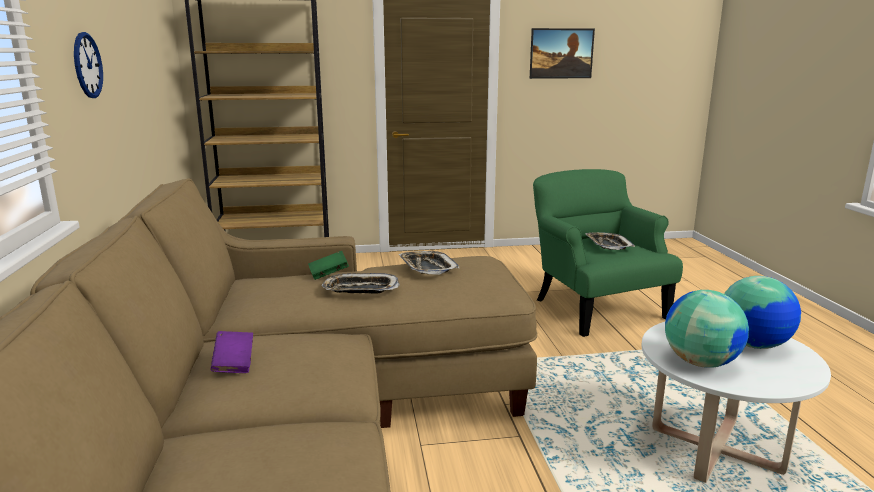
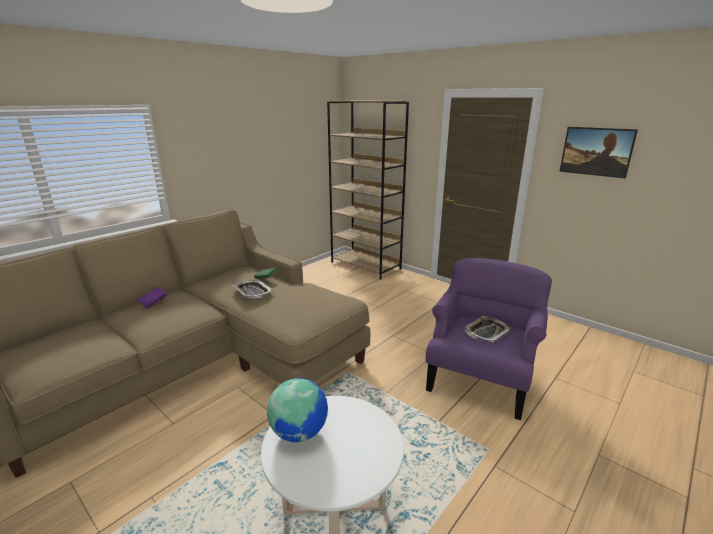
camera: 50 degrees right, 5 degrees up
(87, 65) = (217, 148): wall clock -> none
(427, 267) = (304, 294): tray -> none
(595, 308) = (480, 378): green armchair -> purple armchair
(754, 345) = (358, 451): globe -> none

